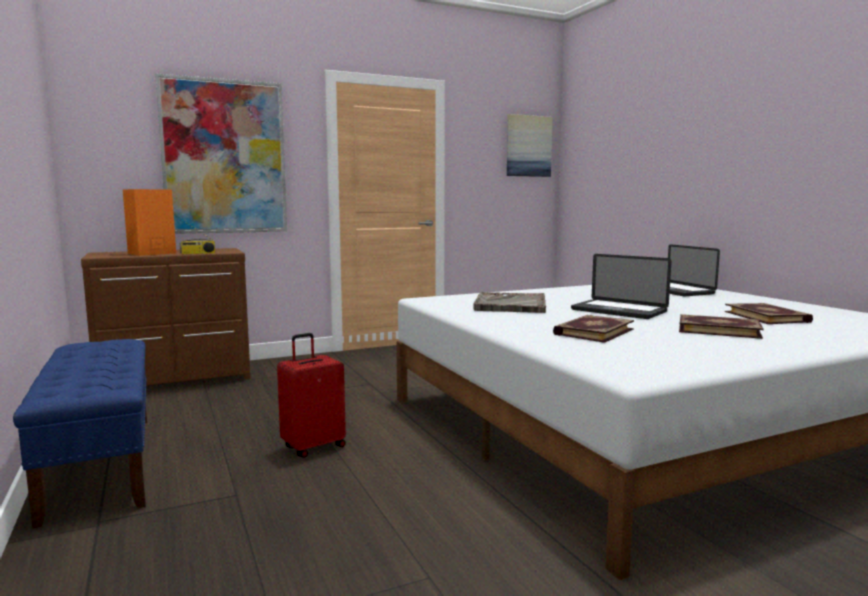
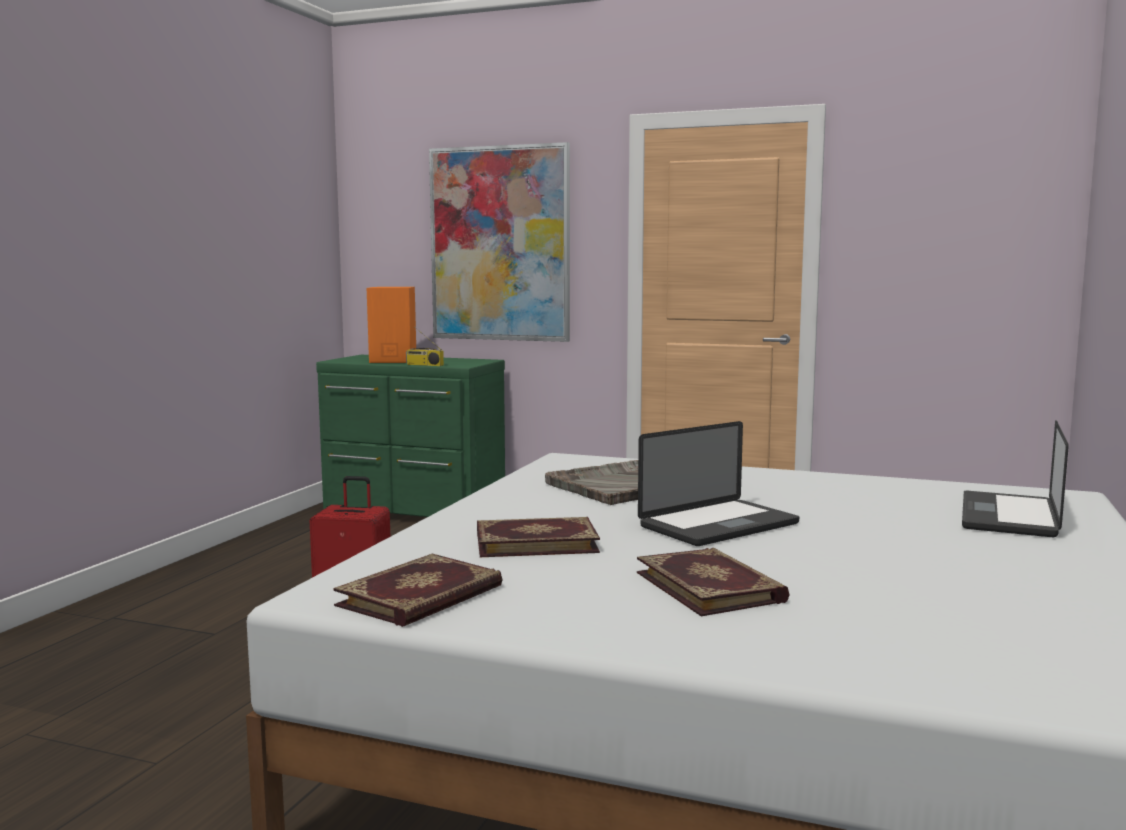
camera: 45 degrees right, 0 degrees up
(100, 464) = (204, 573): blue bench -> none
(176, 379) = (414, 511): brown dresser -> green dresser
(528, 146) = (1004, 203): picture -> none
(618, 311) = (719, 525): laptop -> laptop turned 120 degrees counterclockwise
(767, 317) = (917, 594): book -> book (422, 596)

